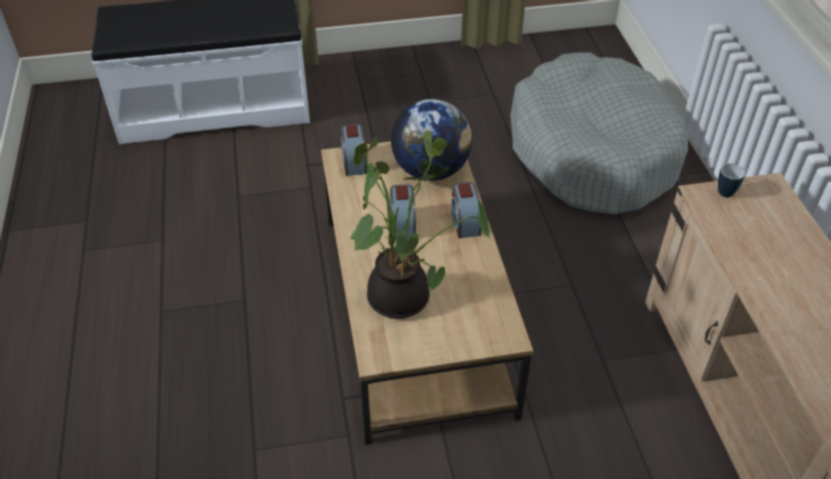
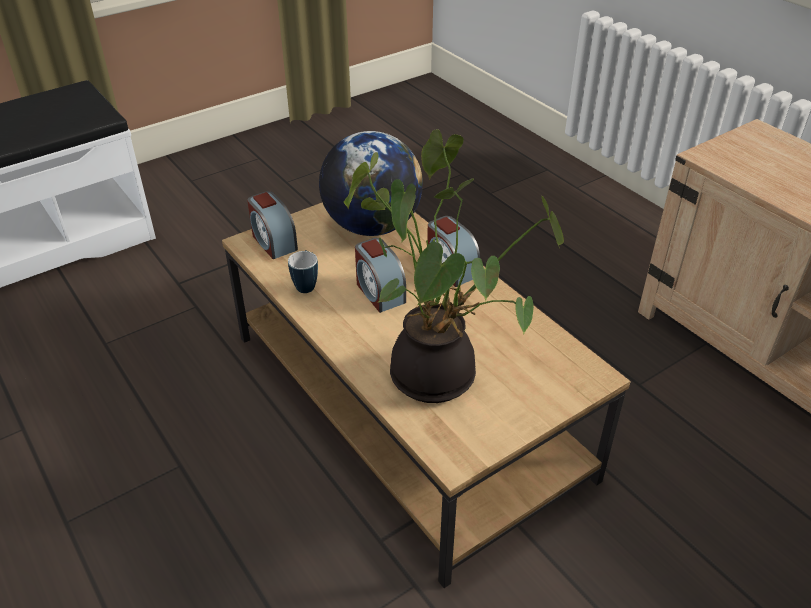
camera: 25 degrees left, 5 degrees down
(592, 151) = (486, 186): grey dog bed -> none
(726, 190) = (725, 146): mug -> mug (306, 285)

